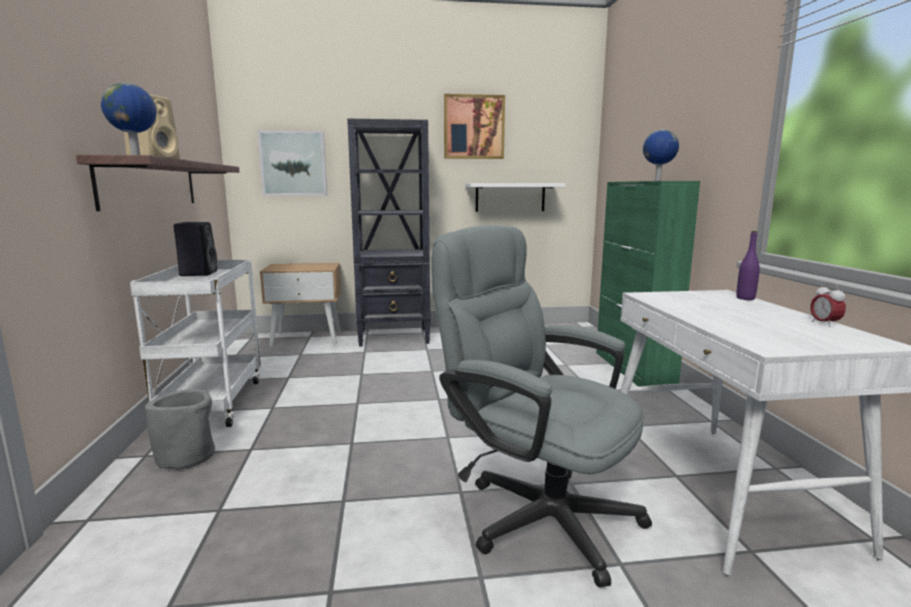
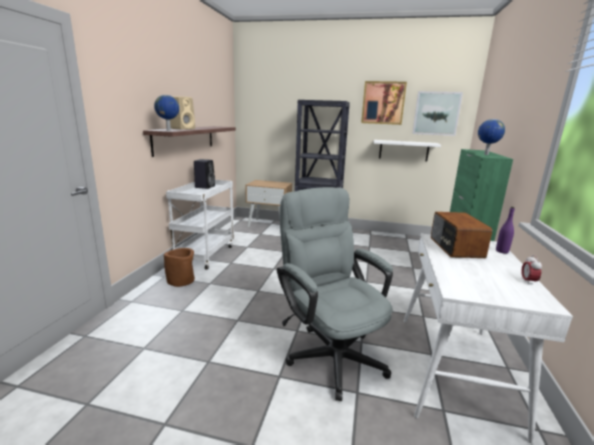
camera: 20 degrees right, 5 degrees up
(187, 456) = (181, 281): grey planter -> brown planter
(293, 163) = (271, 123): picture -> picture (436, 113)
(688, 302) = (455, 248): none -> radio

